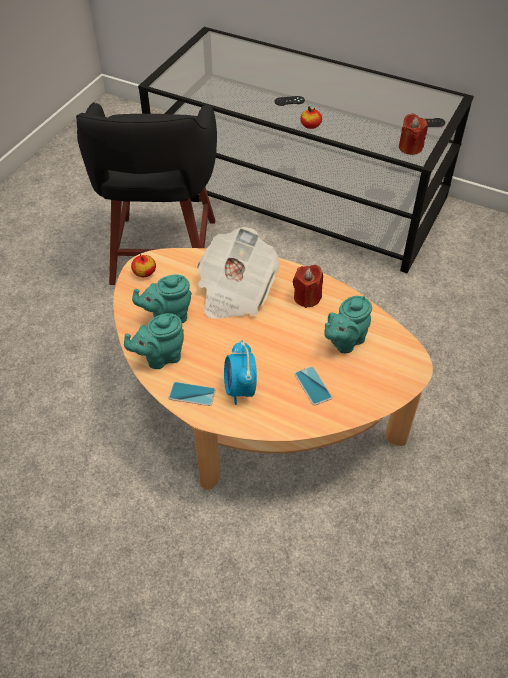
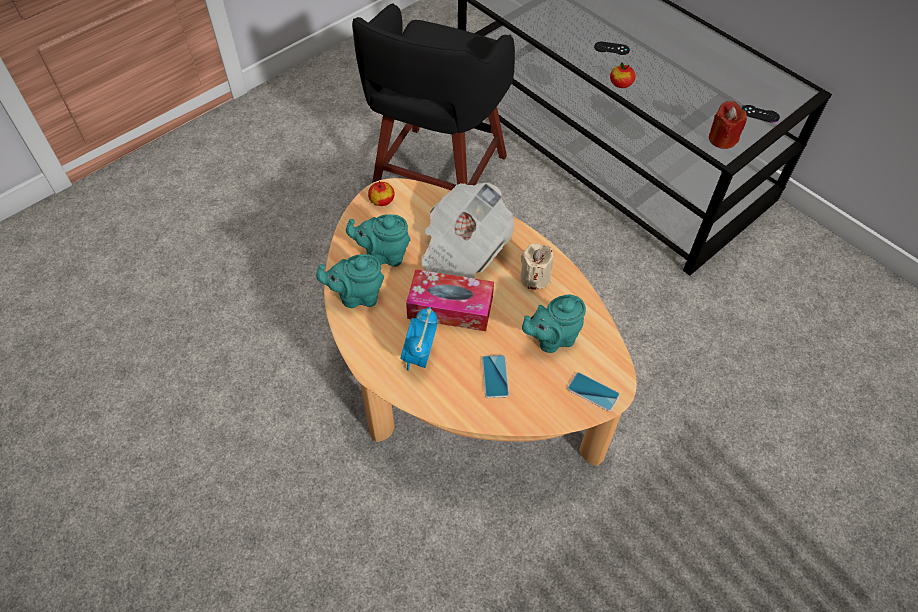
camera: 20 degrees right, 5 degrees up
(192, 394) = (370, 345): phone -> phone (593, 392)
(247, 342) = (450, 308): none -> tissue box
(307, 297) = (535, 277): red candle -> beige candle

